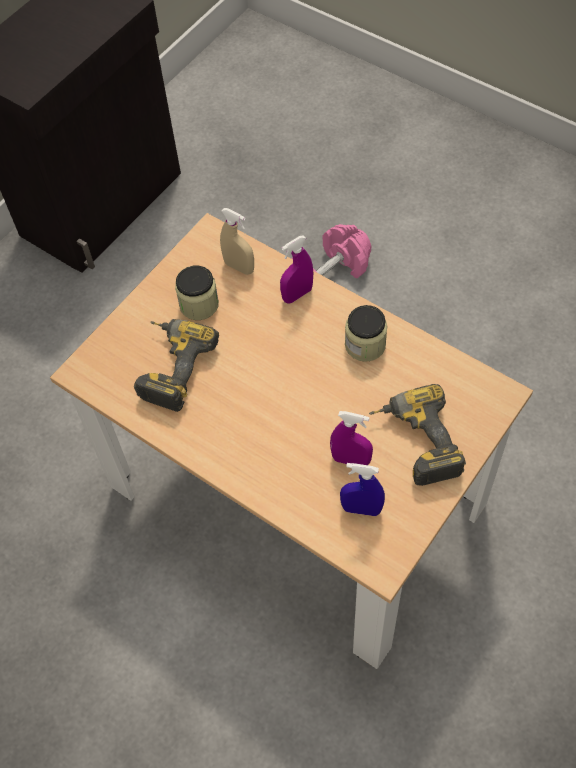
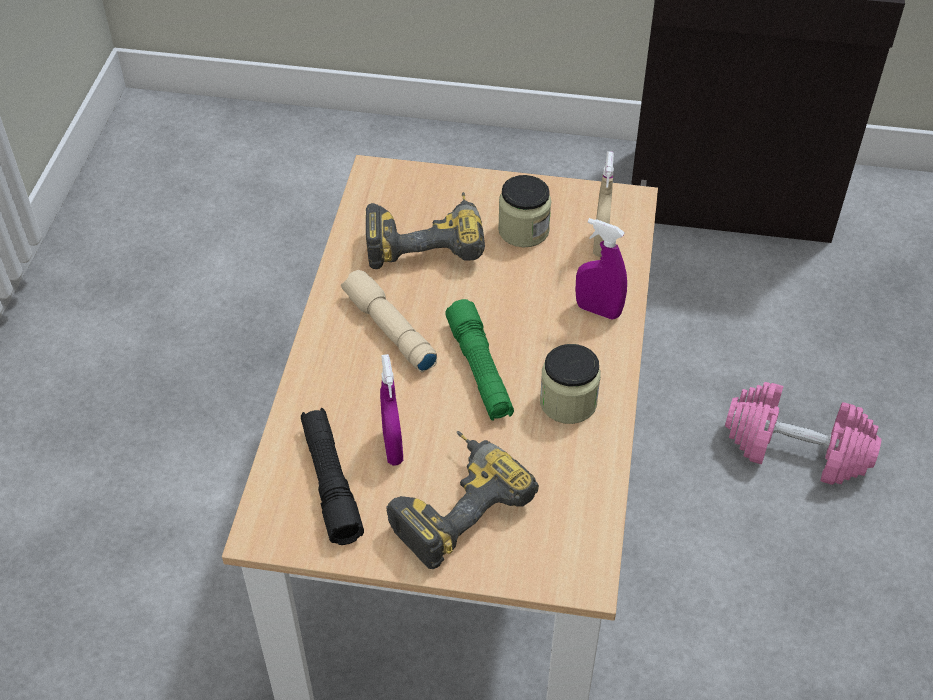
camera: 60 degrees right, 10 degrees down
(243, 423) = (388, 330): none -> beige flashlight
(311, 383) = (480, 370): none -> green flashlight
(361, 509) = (330, 482): blue spray bottle -> black flashlight

